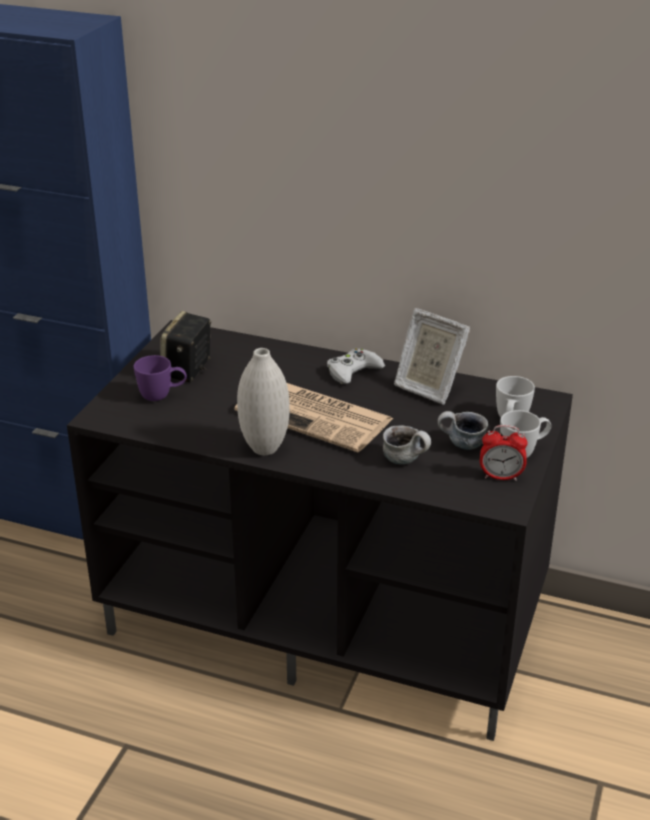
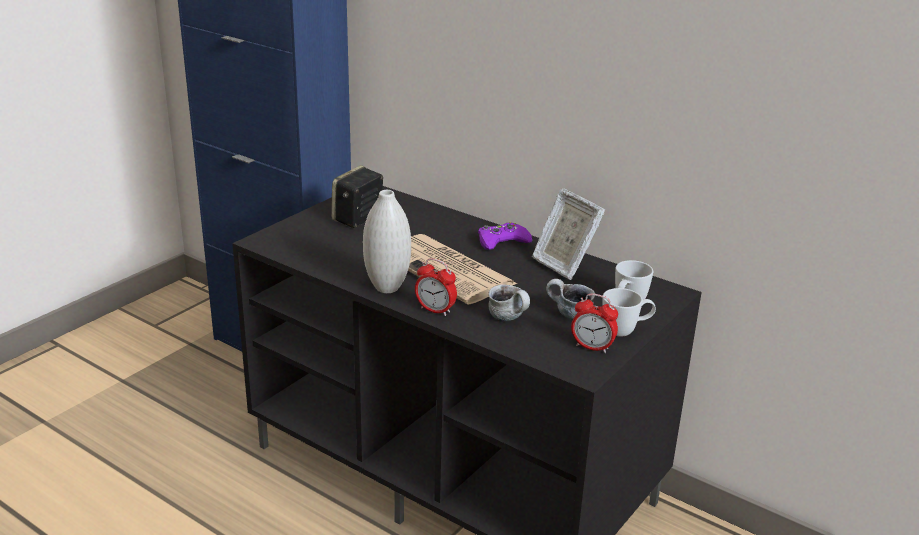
camera: 15 degrees right, 5 degrees down
(162, 396) = (324, 234): purple mug -> none
(328, 465) = (435, 310): none -> alarm clock
(353, 371) = (502, 241): white game controller -> purple game controller

